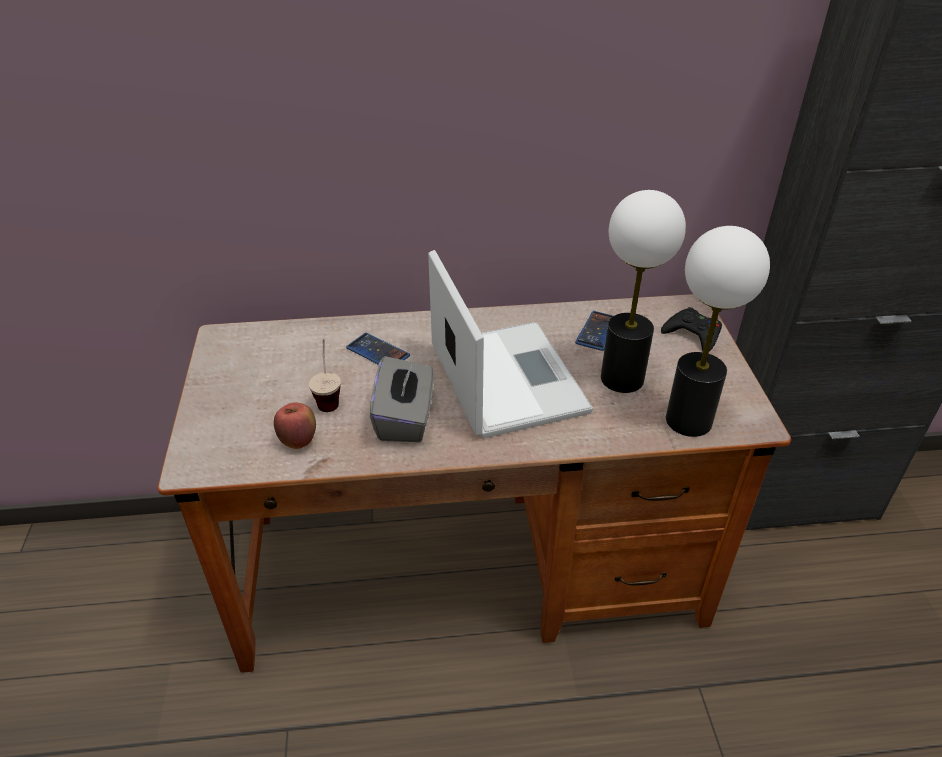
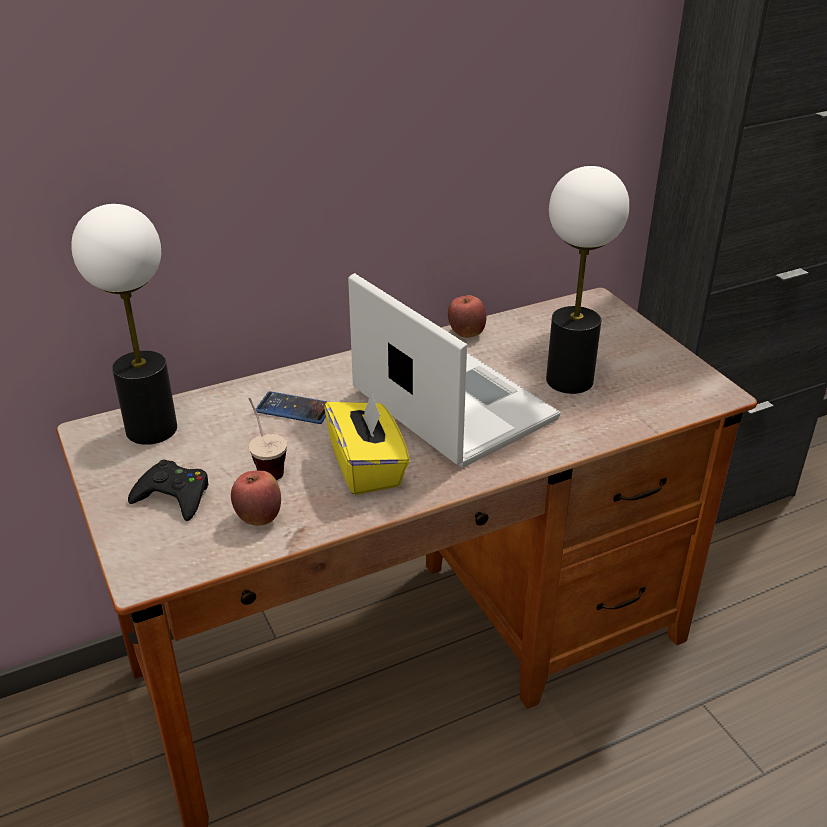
camera: 20 degrees left, 5 degrees down
(405, 419) = (367, 467): grey tissue box -> yellow tissue box
(556, 314) = (466, 334): none -> apple
(597, 331) = (518, 341): phone -> none
(689, 421) = (656, 405): table lamp -> table lamp (152, 430)
(693, 335) = (613, 326): black game controller -> black game controller (174, 496)

